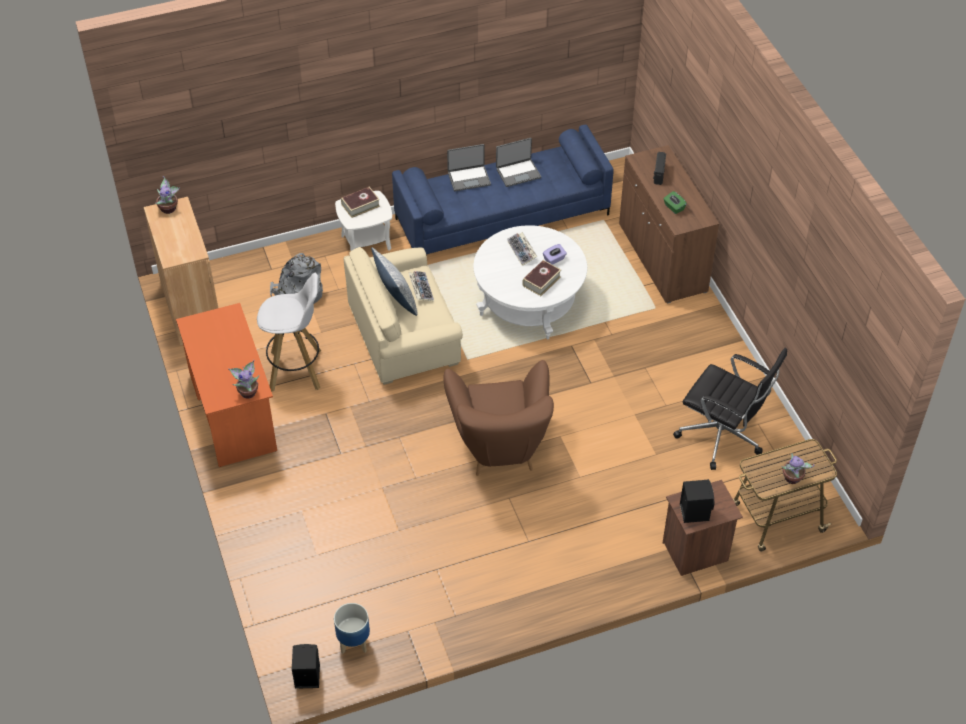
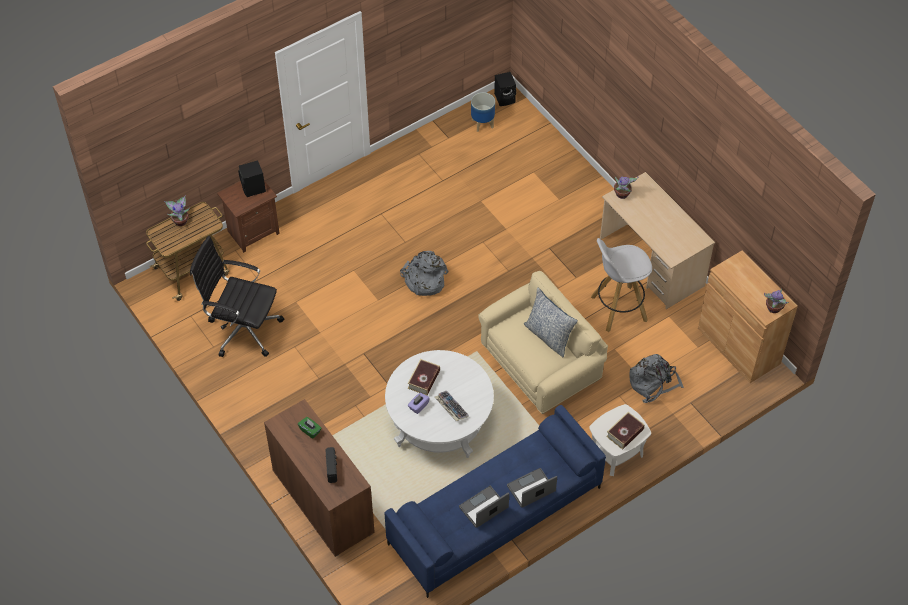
camera: 165 degrees right, 5 degrees up
(233, 411) = (651, 262): orange desk -> beige desk
(420, 288) = (530, 351): keyboard -> none
(500, 447) = (424, 280): brown armchair -> grey backpack

